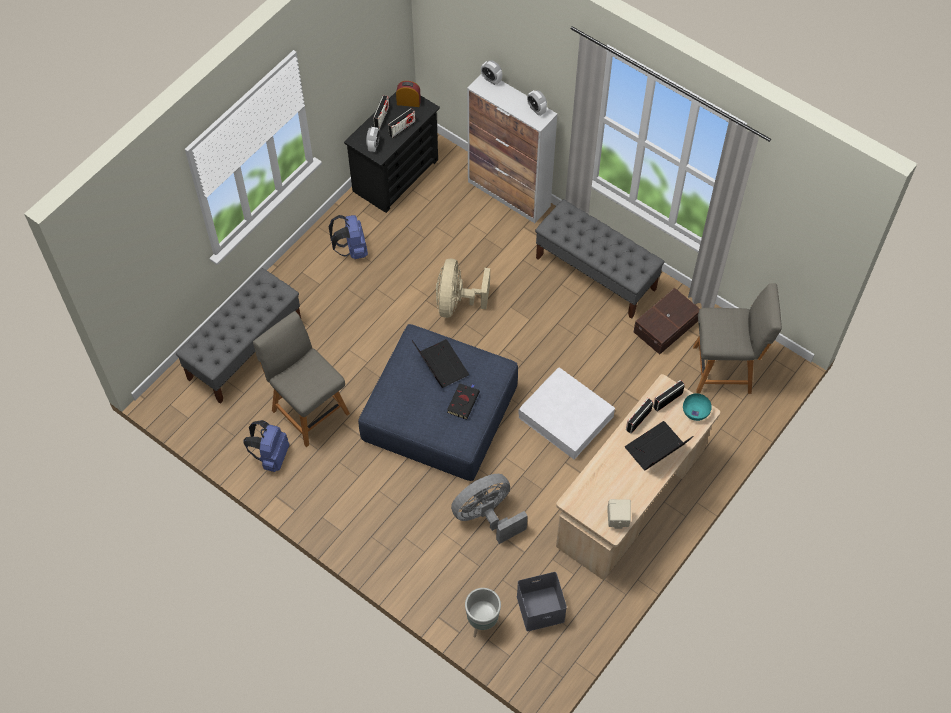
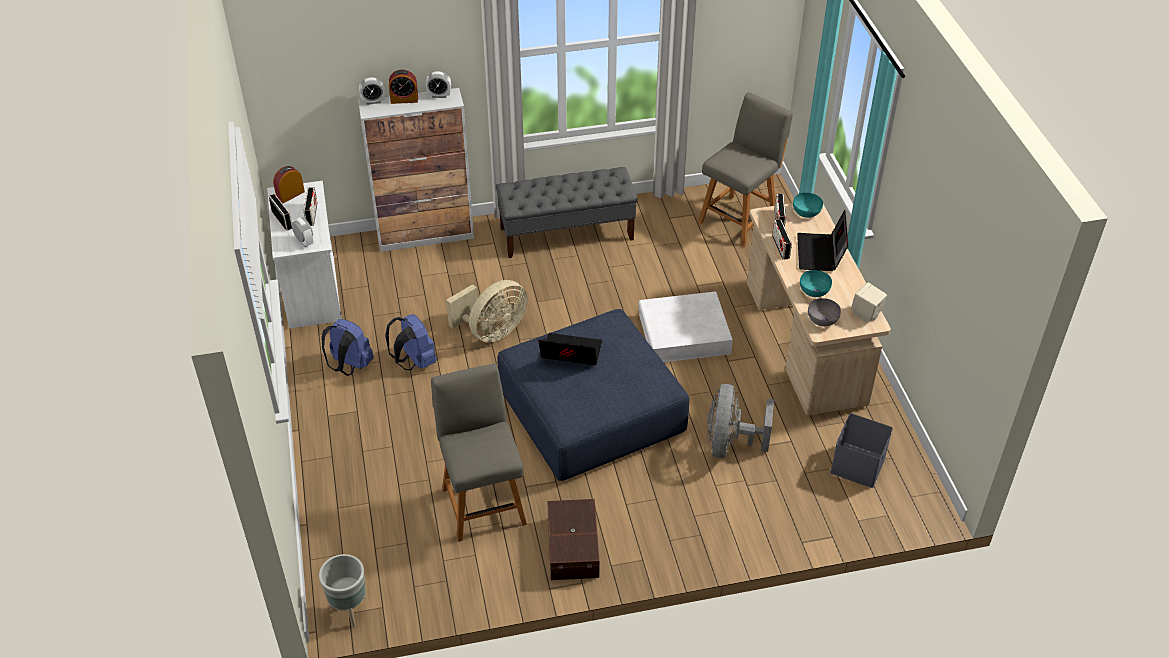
camera: 50 degrees left, 15 degrees down
(245, 349) = (359, 511): grey bench -> none
(271, 456) = (502, 564): blue backpack -> blue backpack (414, 362)
(308, 410) = (483, 503): grey chair -> grey chair turned 75 degrees clockwise
(396, 175) = (312, 290): black dresser -> white dresser
(457, 302) = (492, 332): beige fan -> beige fan turned 90 degrees counterclockwise
(463, 401) = (624, 361): black book -> none
(482, 623) = (837, 514): grey planter -> grey planter (349, 610)
(511, 94) = (404, 99): none -> alarm clock
(585, 495) = (822, 319): none -> grey bowl
(611, 471) = (814, 290): none -> turquoise bowl
(667, 326) = (664, 226): brown storage box -> brown storage box (574, 546)

